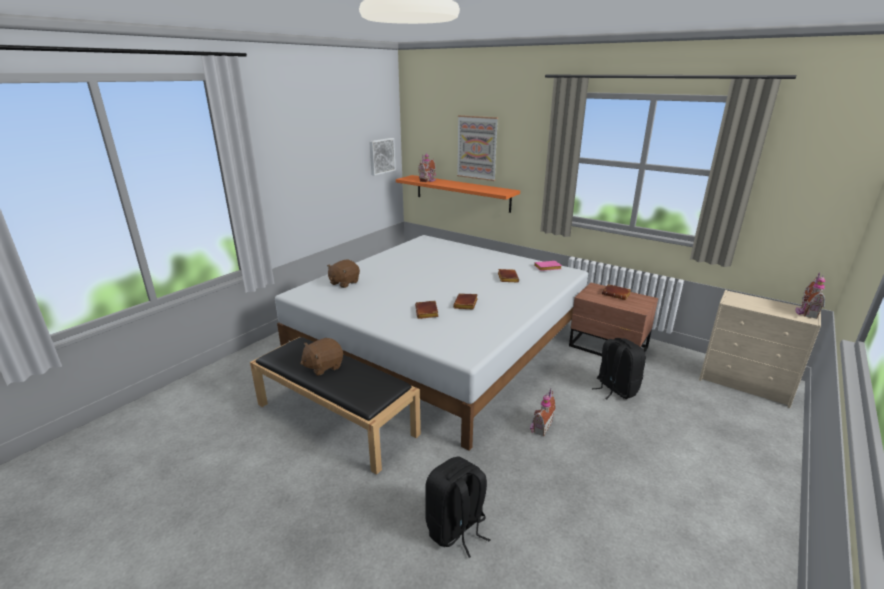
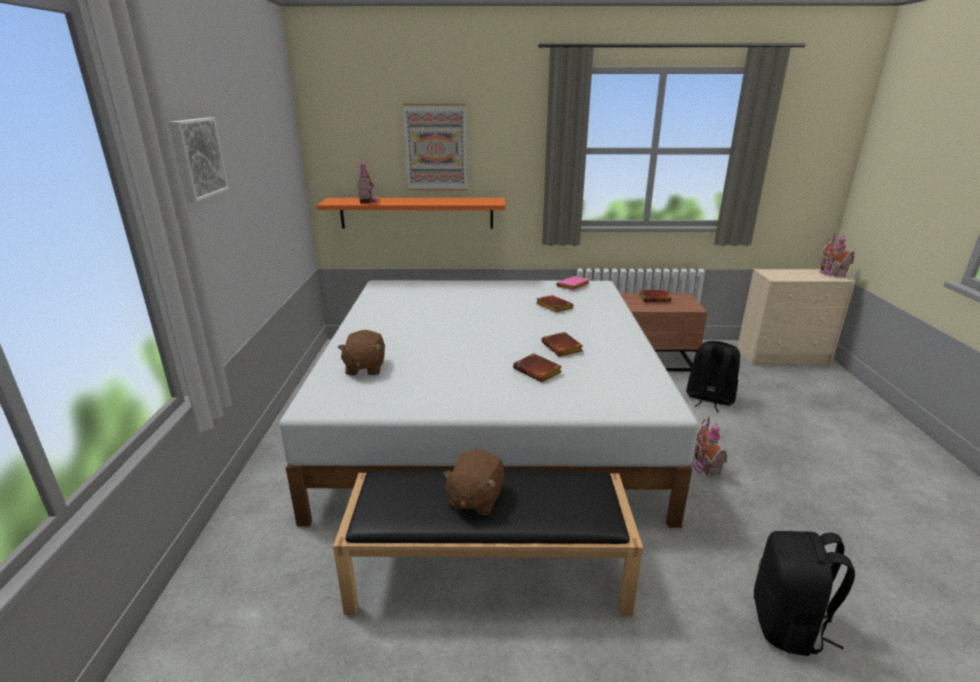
camera: 35 degrees left, 0 degrees up
(381, 156) = (289, 172): picture -> picture (197, 158)

